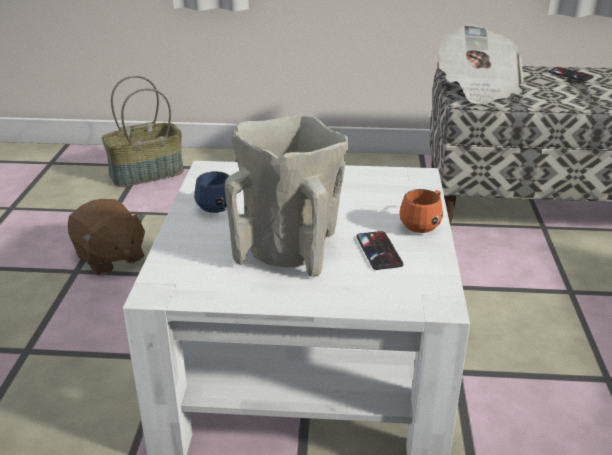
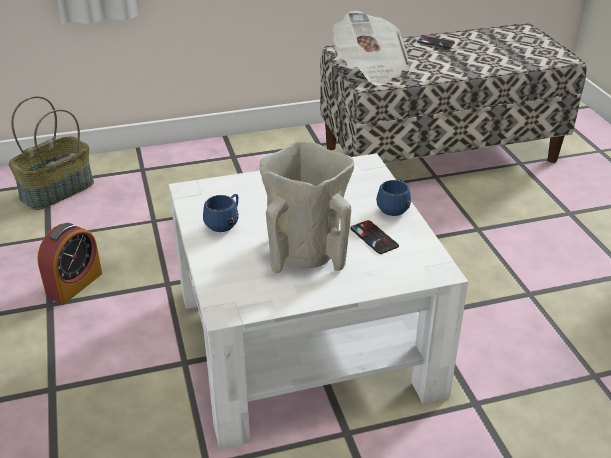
camera: 20 degrees left, 5 degrees up
(109, 258) = (74, 284): brown plush toy -> alarm clock
(423, 224) = (394, 207): orange mug -> blue mug

